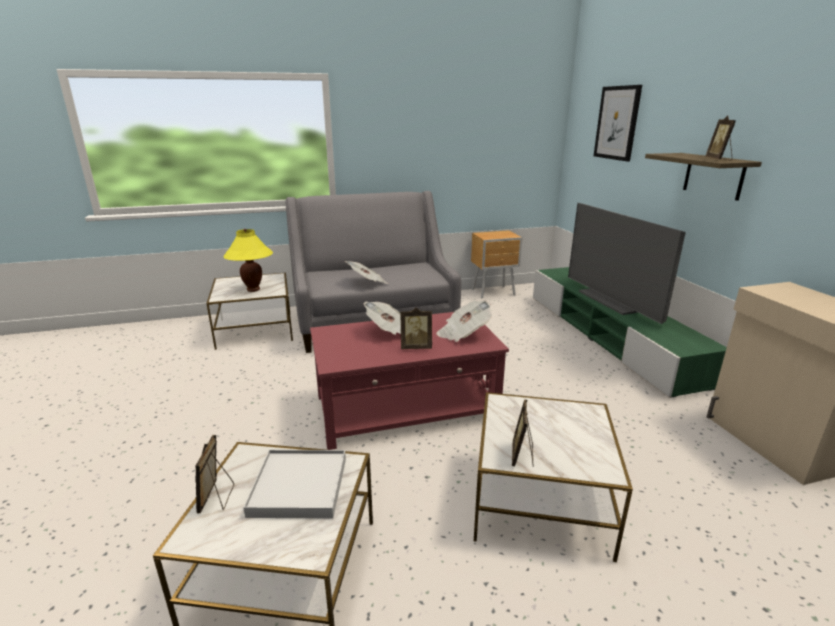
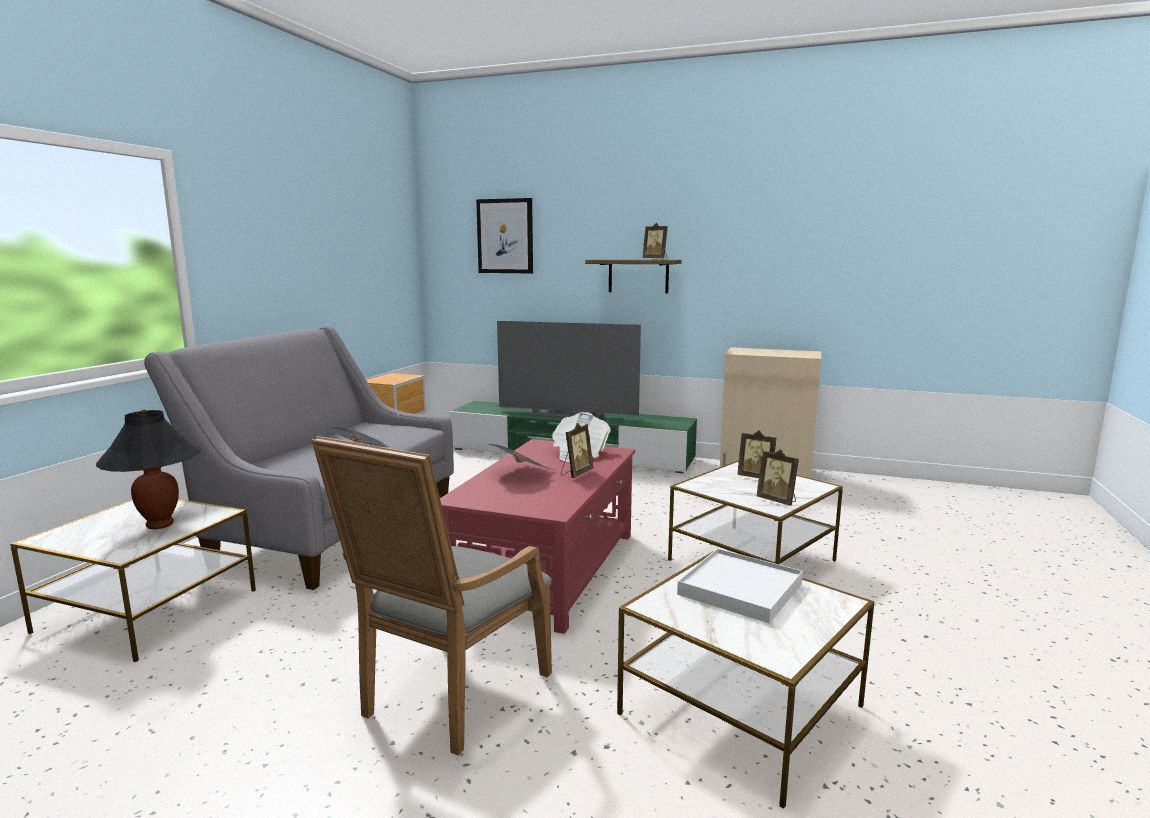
camera: 55 degrees left, 10 degrees down
(217, 497) = (722, 633): picture frame -> picture frame (756, 477)
(230, 440) = (447, 698): none -> grey armchair
(253, 289) = (159, 525): yellow table lamp -> black table lamp

